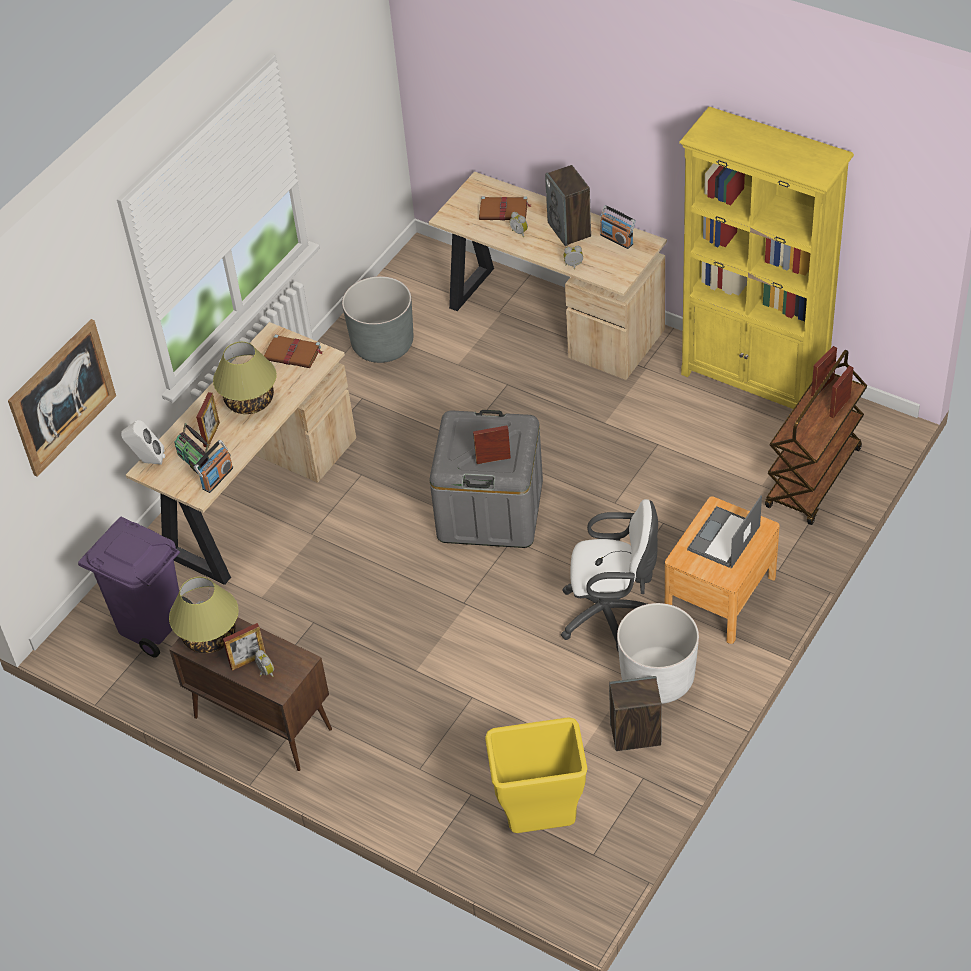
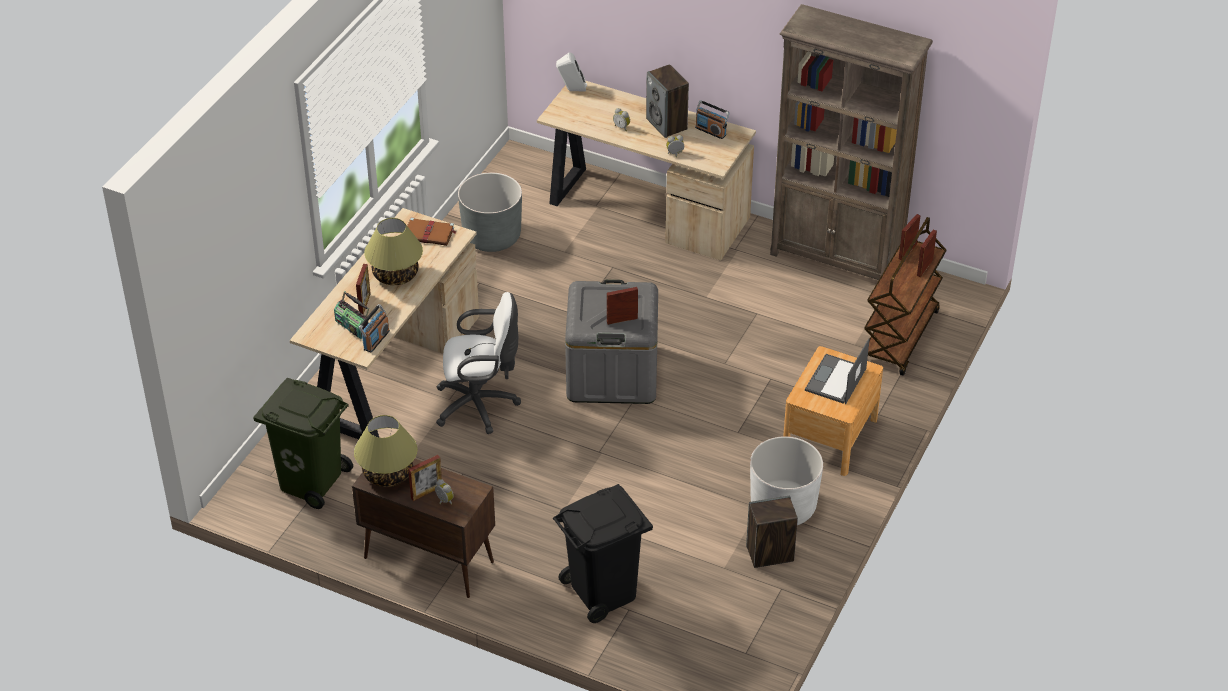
camera: 10 degrees left, 5 degrees down
(62, 397) = (242, 263): picture -> none
(147, 461) = (308, 328): white speaker -> white speaker (571, 90)
(152, 623) = (311, 480): purple trash can -> green trash can
(446, 772) = (604, 592): none -> black trash can
(504, 210) = (605, 109): brown book -> none
(540, 824) = (695, 630): yellow trash can -> none
(611, 615) = (734, 456): white office chair -> white office chair (480, 405)
(754, 381) = (837, 258): yellow bookcase -> brown bookcase

